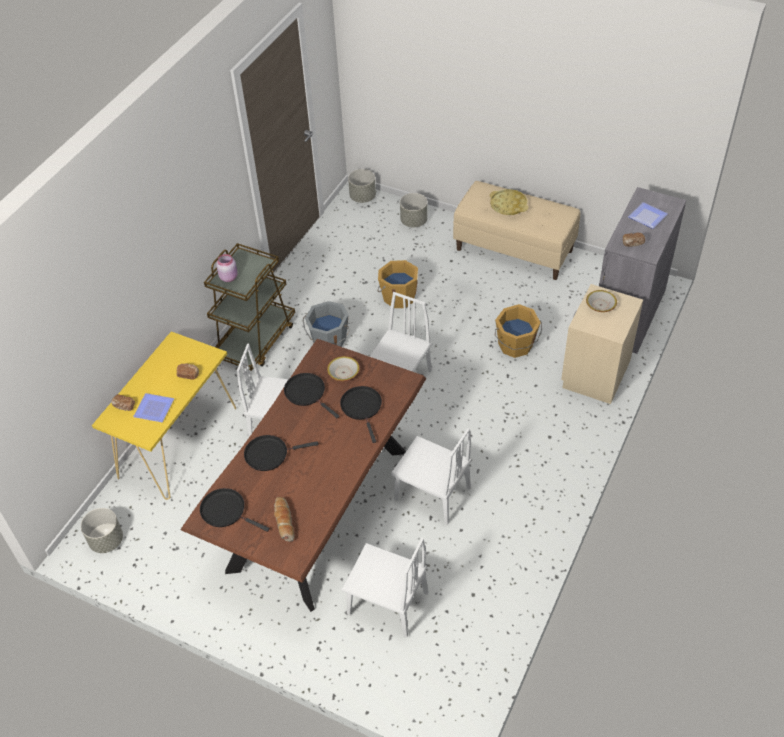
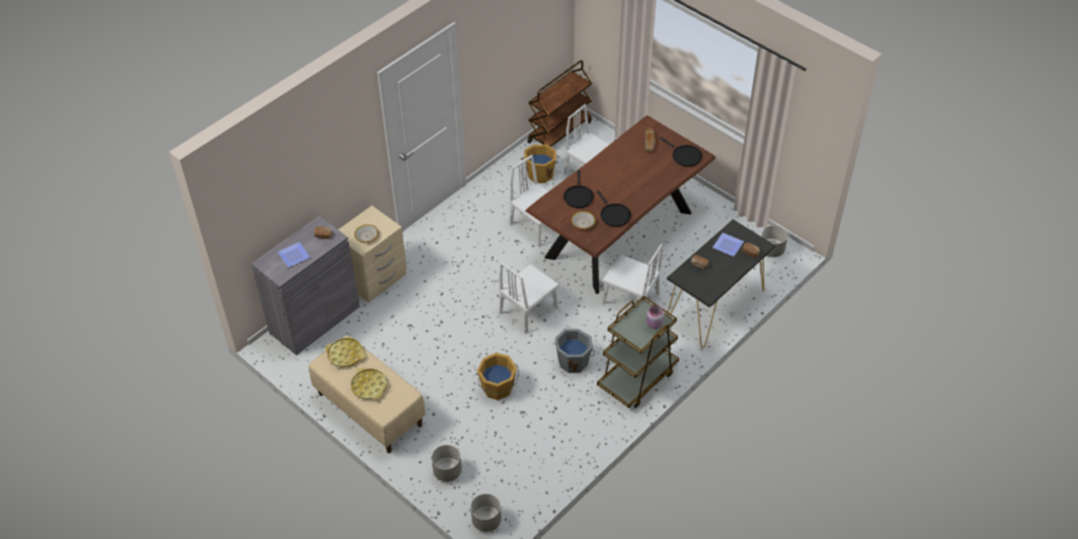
camera: 165 degrees left, 0 degrees up
(178, 441) = (714, 306): yellow console table -> black console table
(269, 454) = (650, 182): black frying pan -> none
(465, 676) = (559, 131): none -> brown cart
(515, 345) = (421, 316): orange bucket -> orange bucket (540, 173)
(550, 224) = (345, 355): none -> yellow tray

